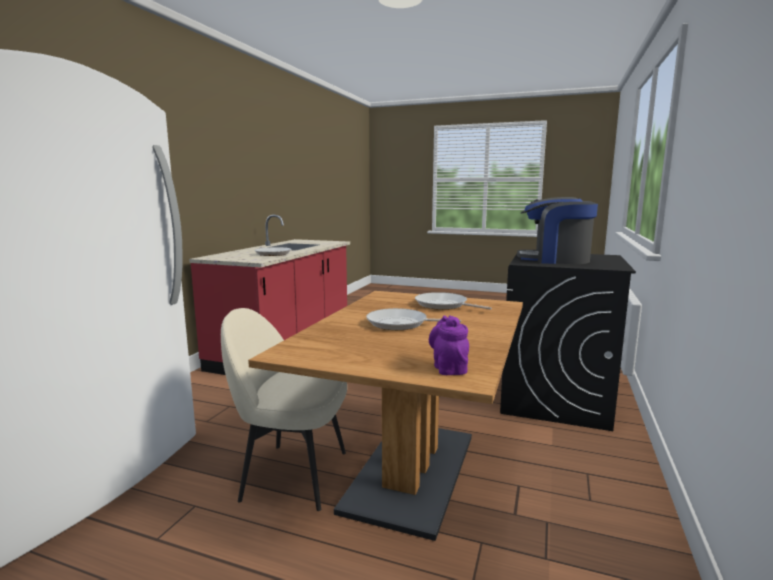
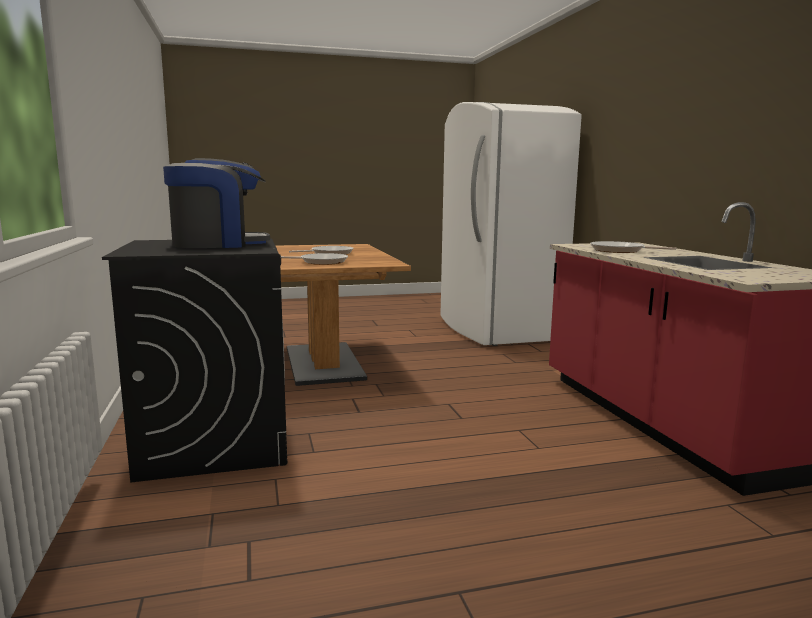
camera: 145 degrees right, 0 degrees up
(292, 474) = (392, 349): beige chair -> none
(449, 368) = (276, 247): purple teapot -> none

